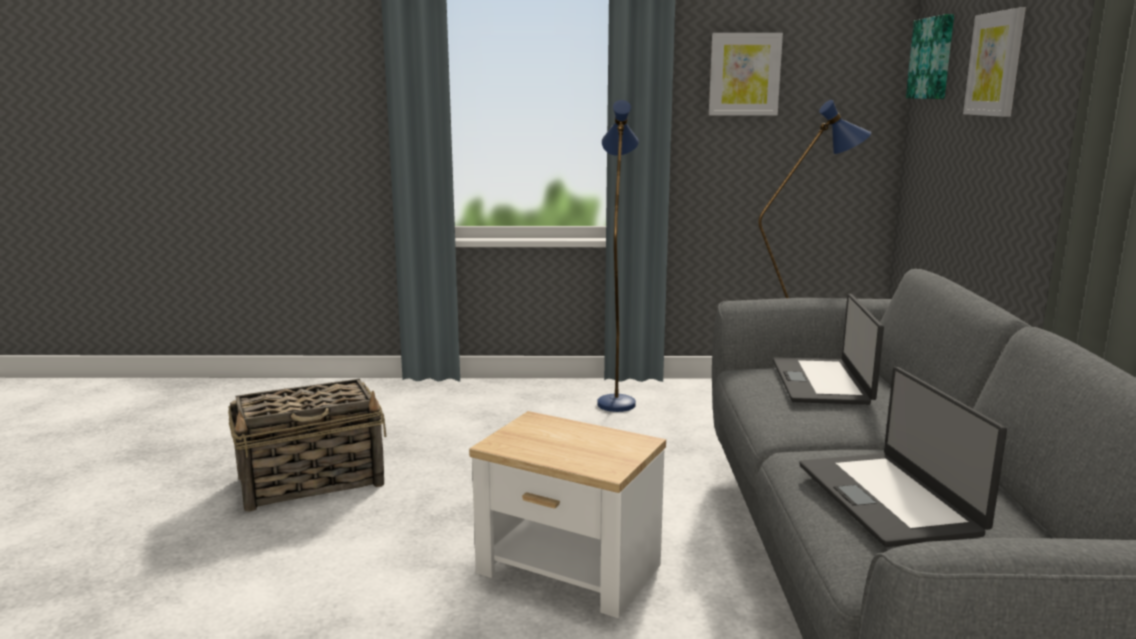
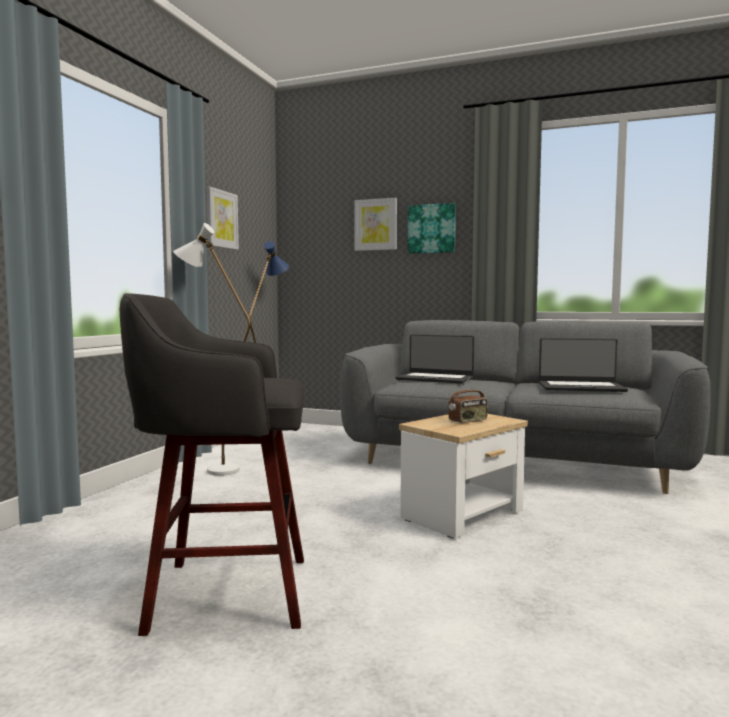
camera: 70 degrees left, 10 degrees down
(313, 481) = (224, 593): basket -> grey stool
(574, 445) = (468, 421): none -> radio
(615, 399) = (212, 469): blue floor lamp -> white floor lamp
(933, 58) = (306, 223): picture -> picture (431, 229)

